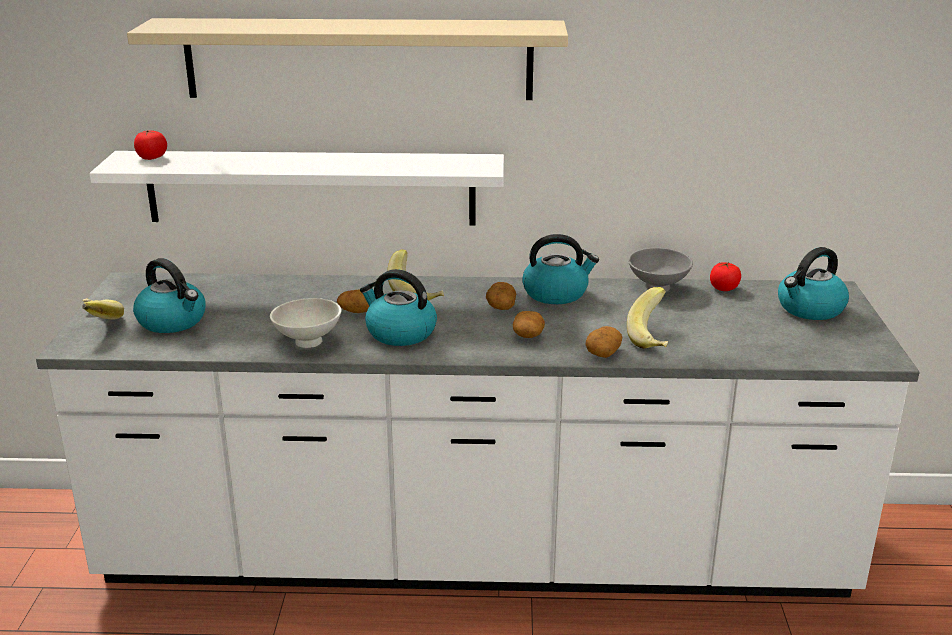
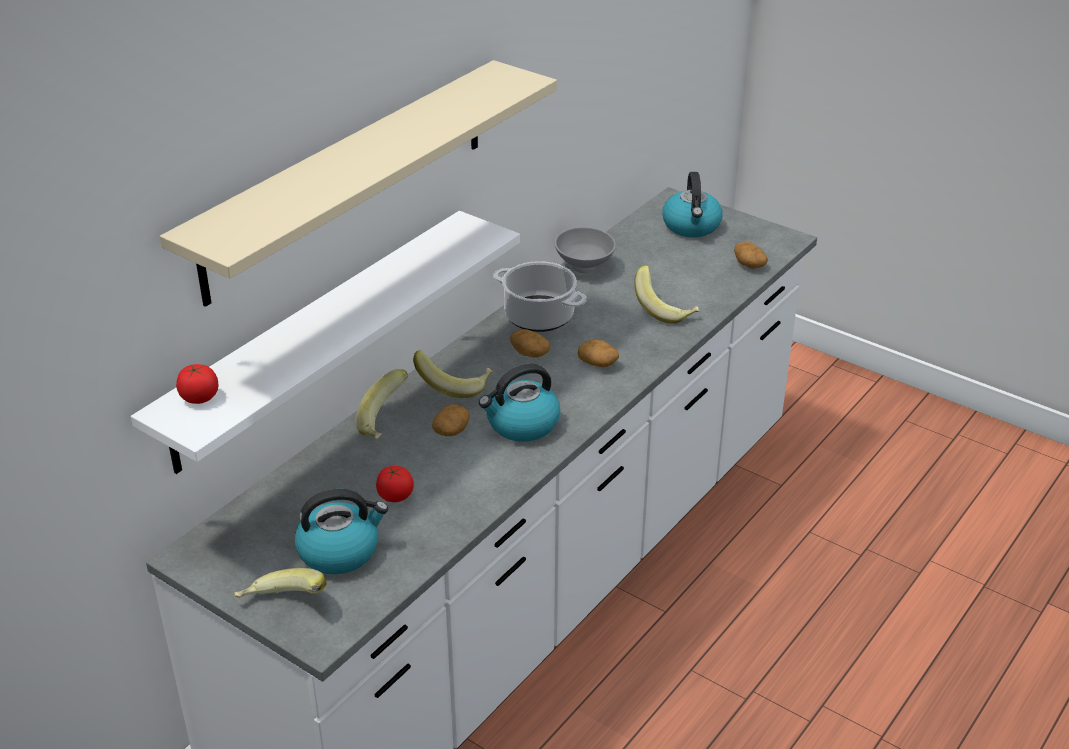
camera: 55 degrees left, 10 degrees up
(306, 342) = (483, 482): white bowl -> none
(340, 287) = (386, 422): none -> banana
(556, 293) = (538, 316): kettle -> cooking pot
(603, 352) = (663, 342): potato -> potato (749, 264)
(724, 288) = (619, 241): tomato -> tomato (395, 496)

